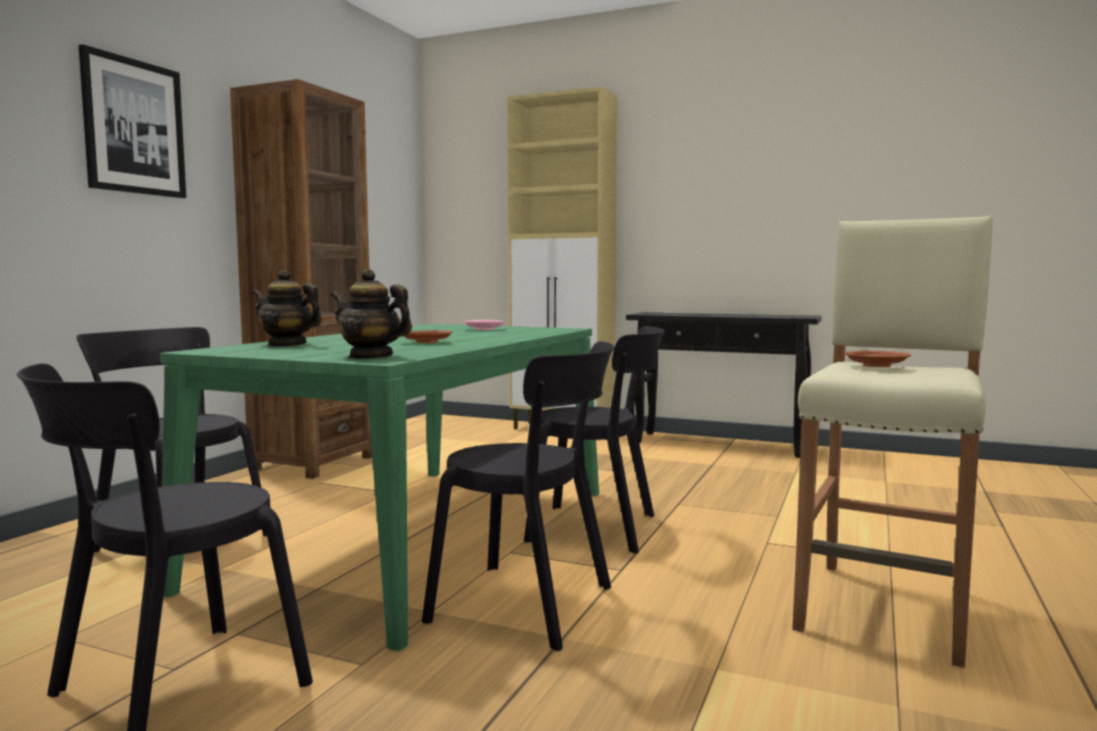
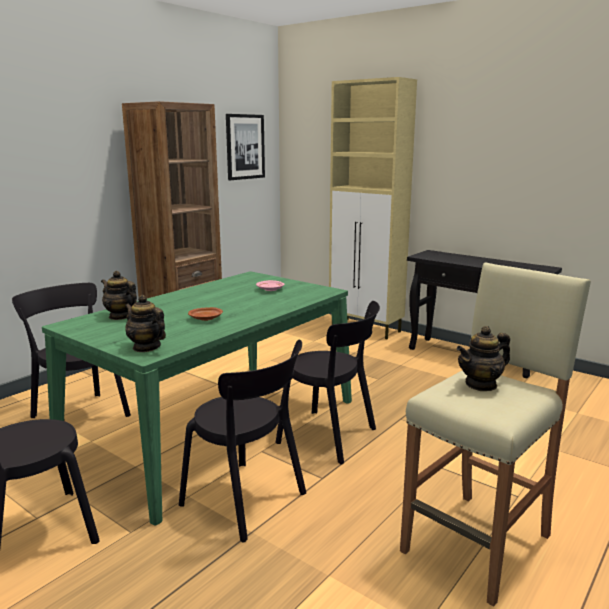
camera: 15 degrees right, 10 degrees up
(134, 127) = (56, 143): picture -> picture (245, 147)
(877, 366) = (481, 384): brown plate -> teapot

